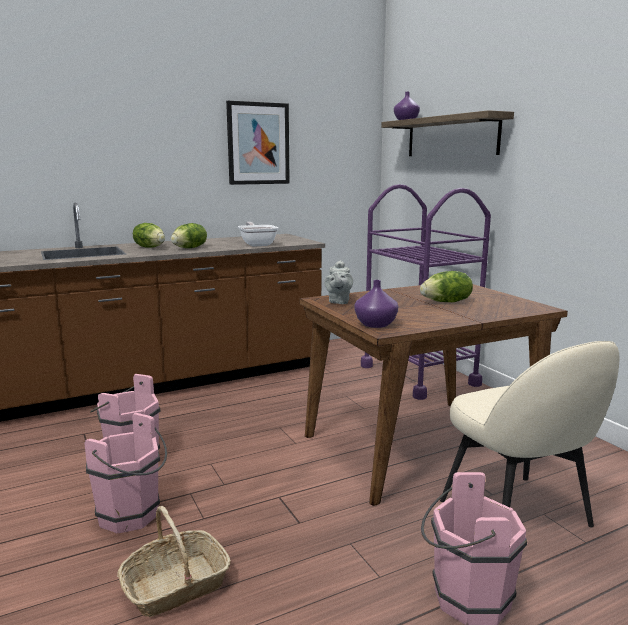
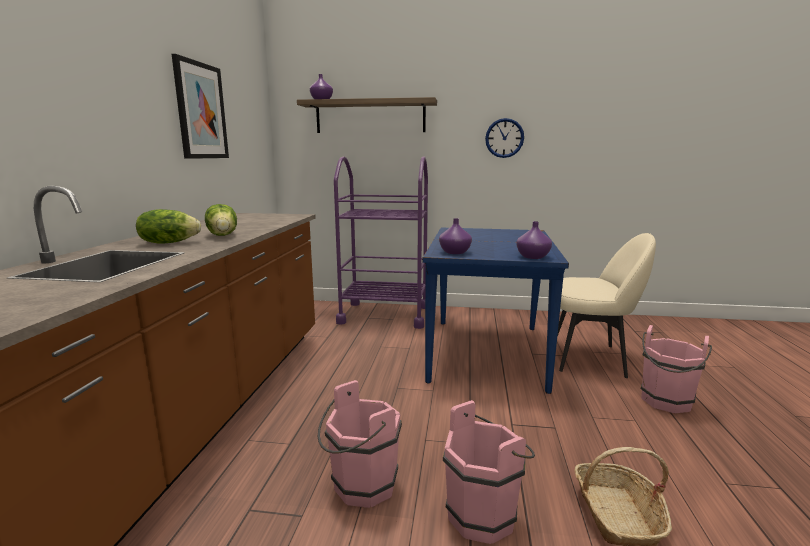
camera: 55 degrees left, 0 degrees up
(257, 244) = (268, 222): frying pan -> none
(338, 301) = (454, 252): grey teapot -> purple vase
(421, 445) = (486, 351): brown dining table -> blue dining table
(446, 302) = (495, 238): lettuce -> none
(589, 163) = (504, 138): none -> wall clock

